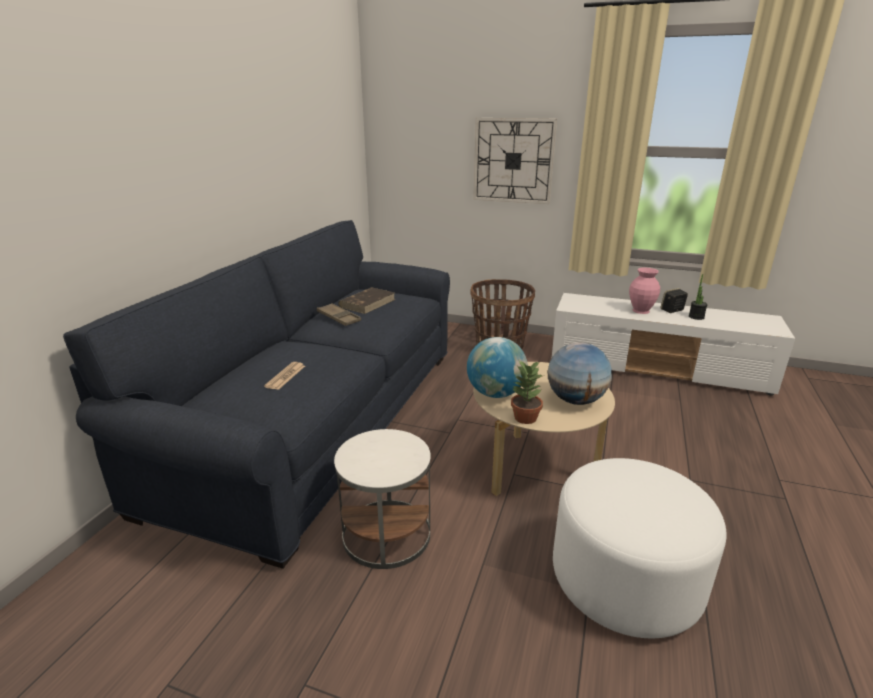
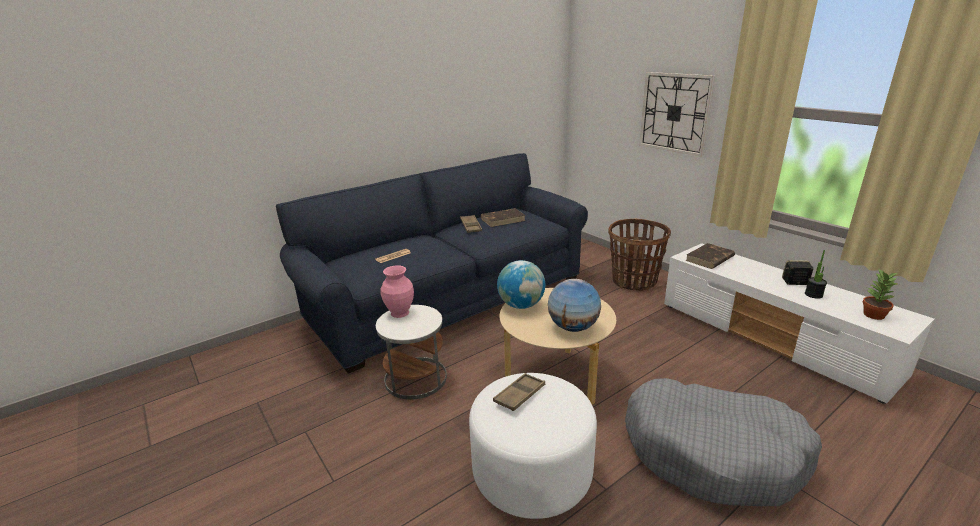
camera: 35 degrees right, 0 degrees up
(524, 418) = (518, 327): potted plant -> potted plant (873, 315)
(588, 305) = (709, 259): none -> brown book
(617, 492) = (519, 395): none -> brown tray
(640, 310) = (757, 275): pink vase -> pink vase (400, 312)
(730, 483) = (713, 453): none -> grey dog bed

